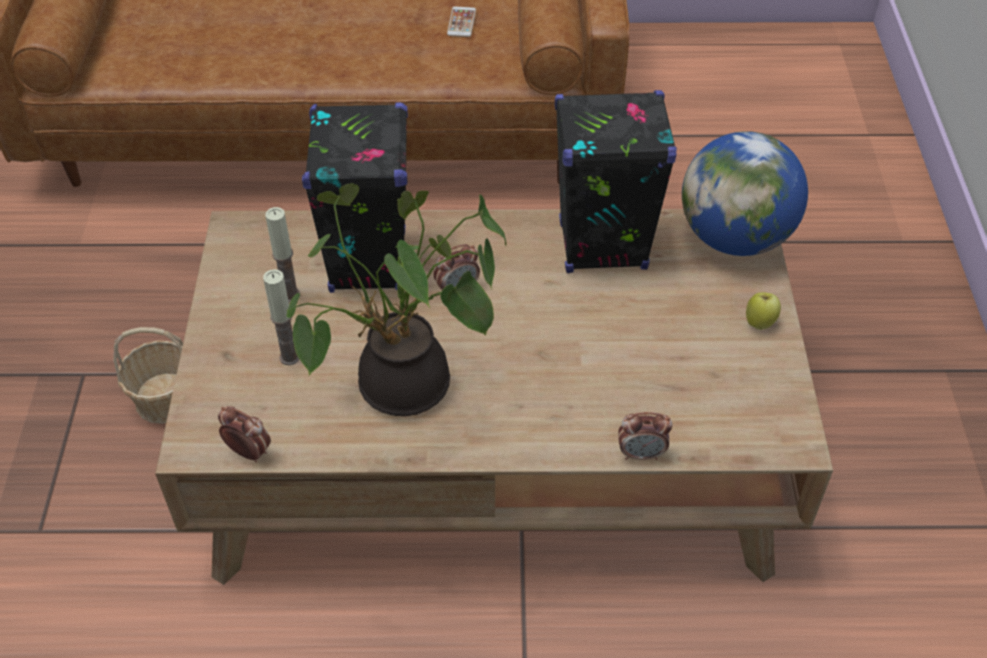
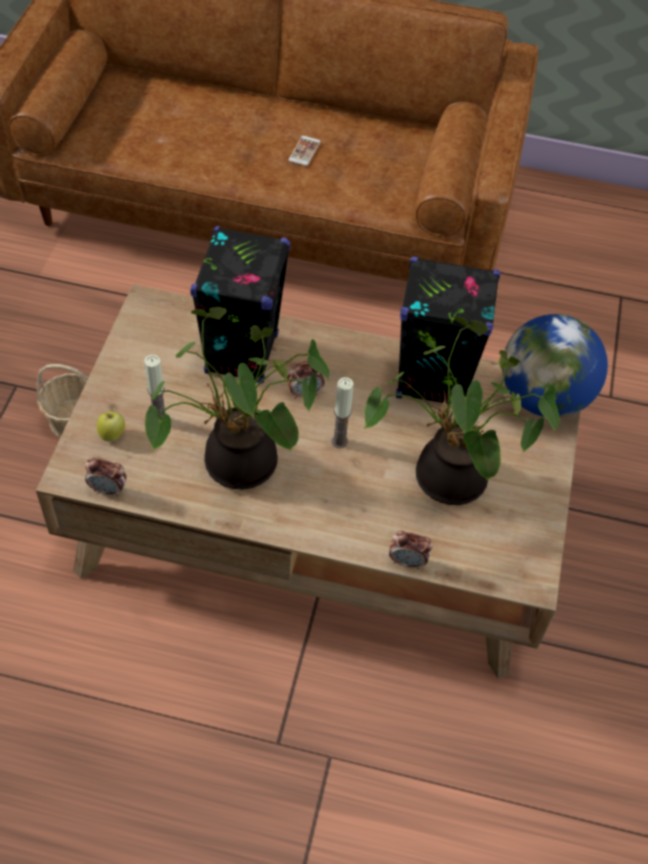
camera: 10 degrees right, 5 degrees up
(248, 452) = (108, 489): alarm clock -> alarm clock turned 150 degrees clockwise
(290, 295) = (174, 368): candle -> candle (339, 441)
(461, 22) = (381, 155): phone -> phone (304, 151)
(654, 353) = (445, 481): none -> potted plant
(759, 322) = (539, 474): apple -> apple (112, 434)

